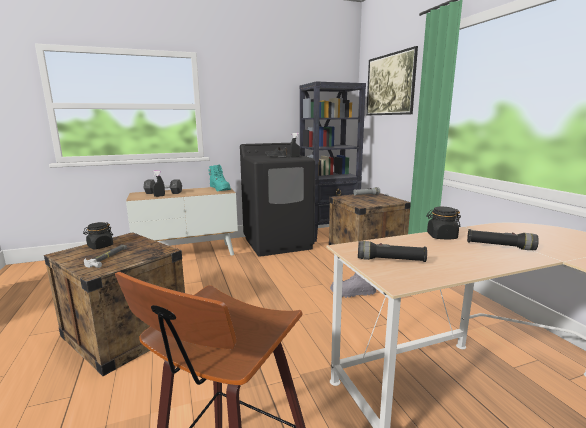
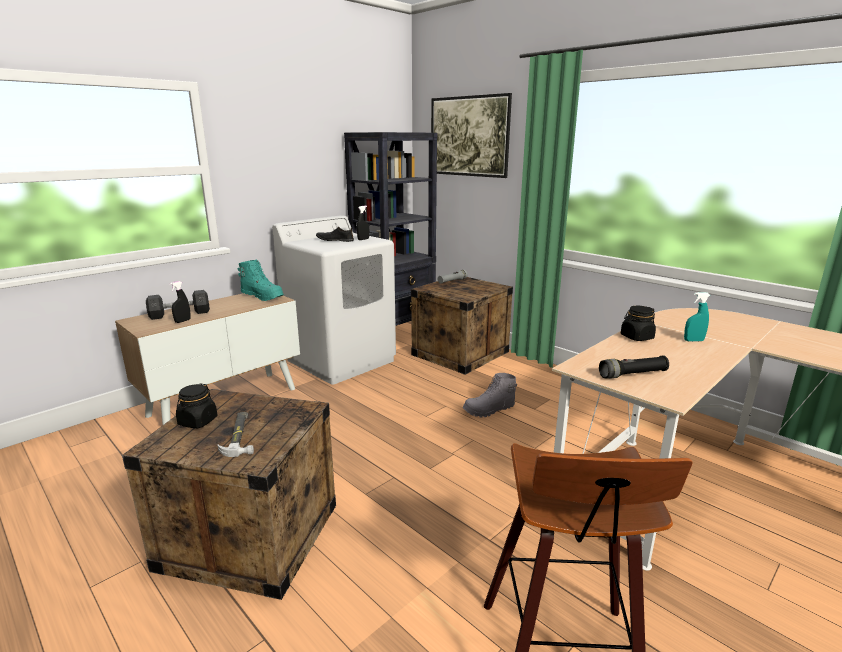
camera: 25 degrees left, 5 degrees up
(278, 243) = (341, 360): black washing machine -> white washing machine
(499, 246) = (693, 340): black flashlight -> turquoise spray bottle

